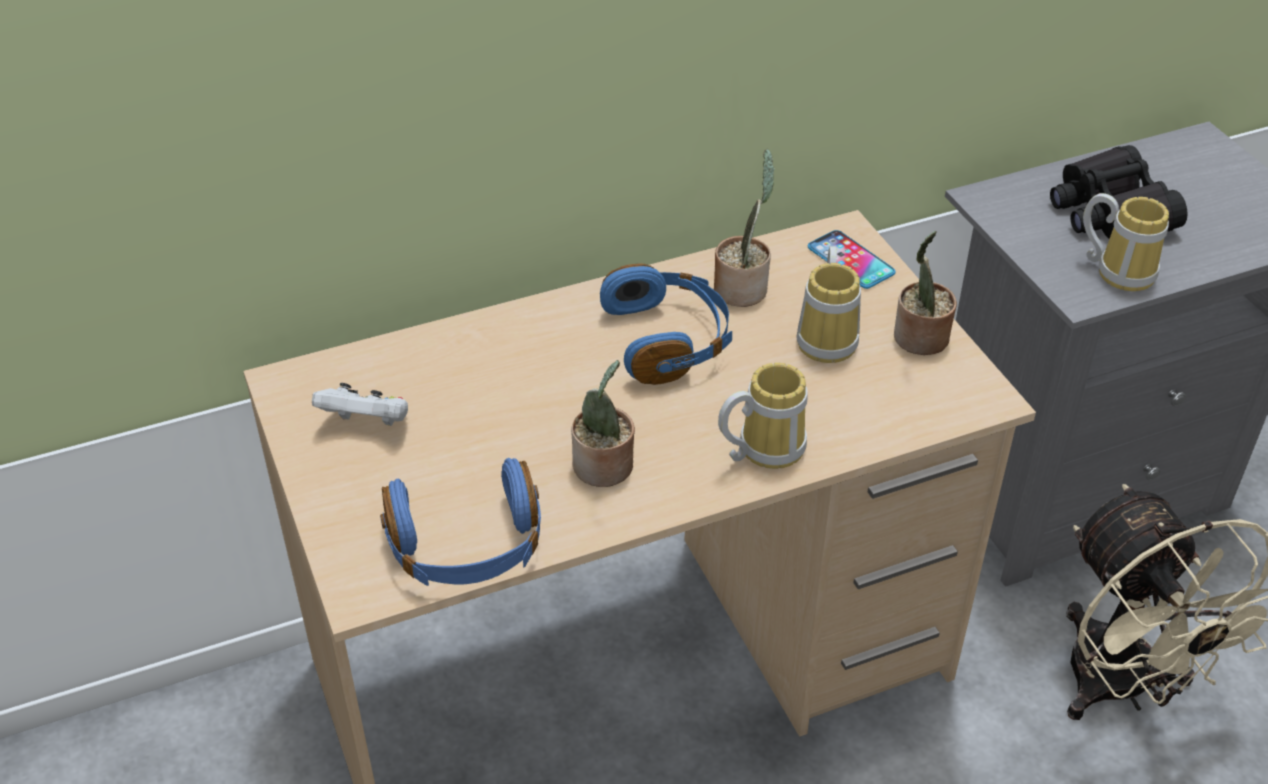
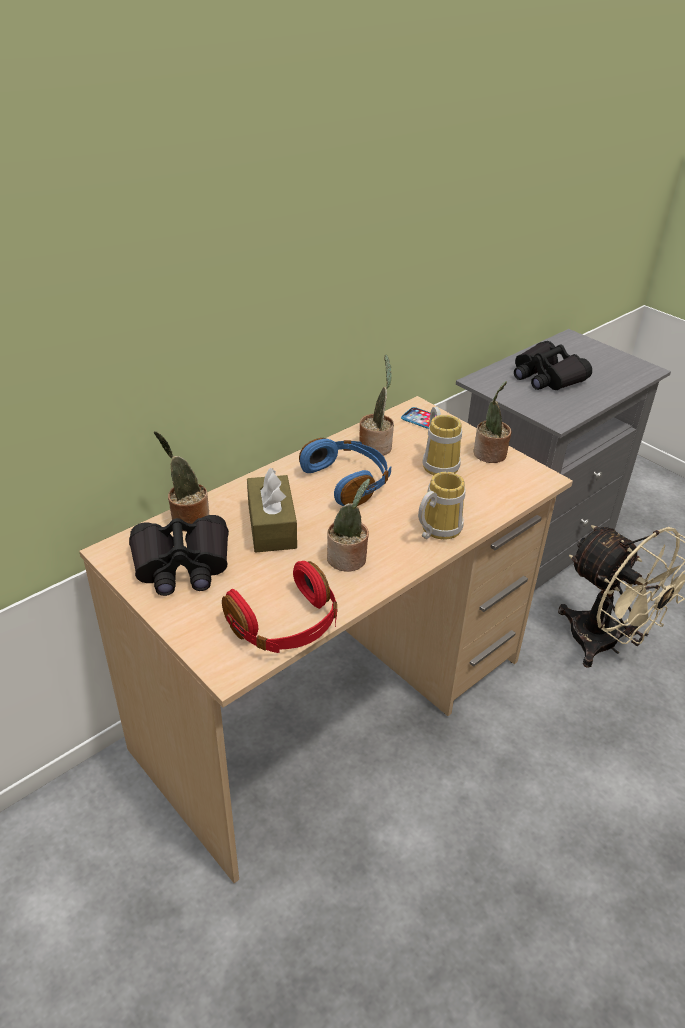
camera: 20 degrees left, 5 degrees down
(367, 423) = (181, 565): white game controller -> black binoculars
(406, 354) = (187, 519): none -> potted plant
(467, 548) = (286, 626): blue headphones -> red headphones
(520, 389) = (272, 526): none -> brown tissue box
(1118, 270) = (568, 404): mug -> none

